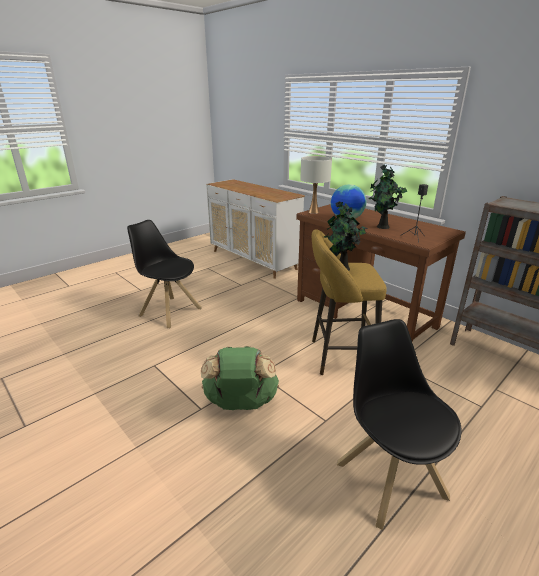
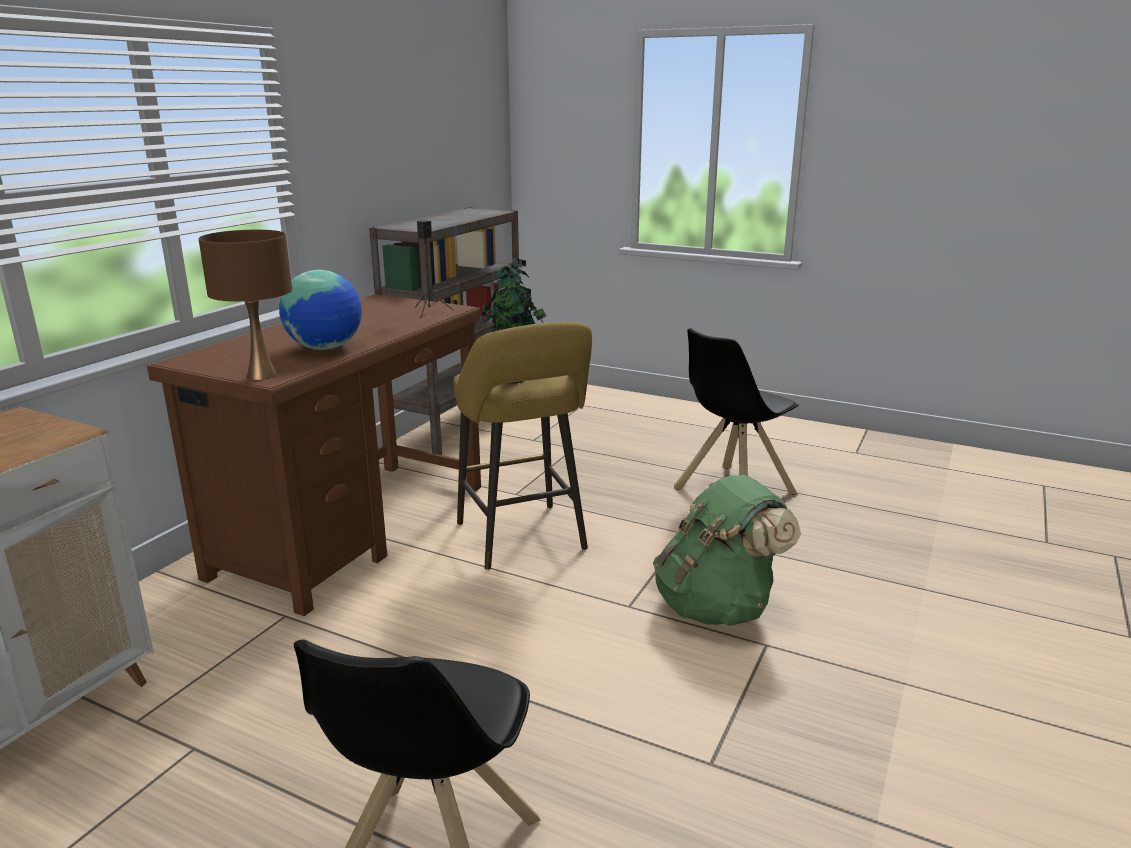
camera: 110 degrees left, 5 degrees down
(314, 212) = (261, 375): white table lamp -> brown table lamp
(382, 227) = (374, 327): potted plant -> none

